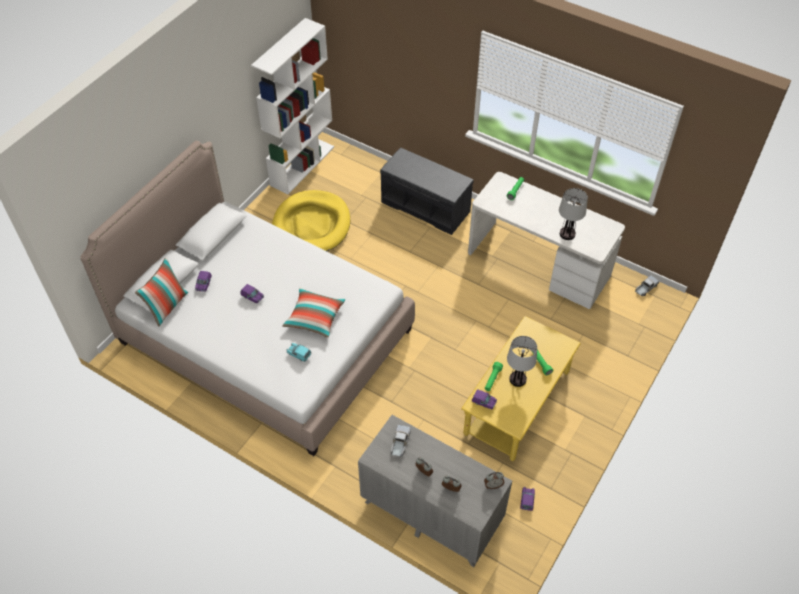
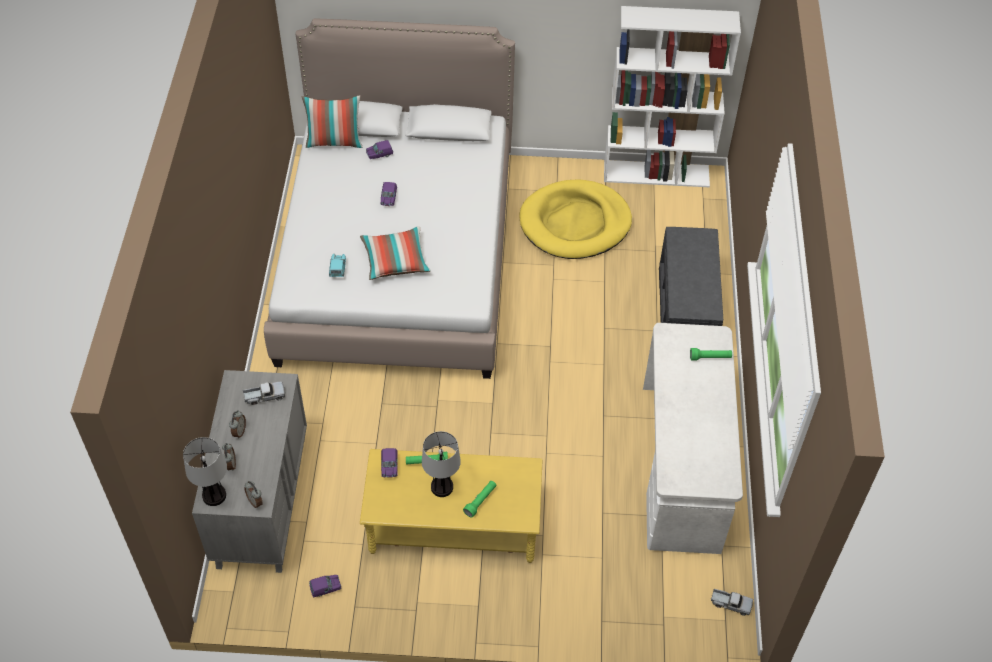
camera: 60 degrees right, 0 degrees up
(567, 234) = (677, 439): table lamp -> table lamp (215, 495)

